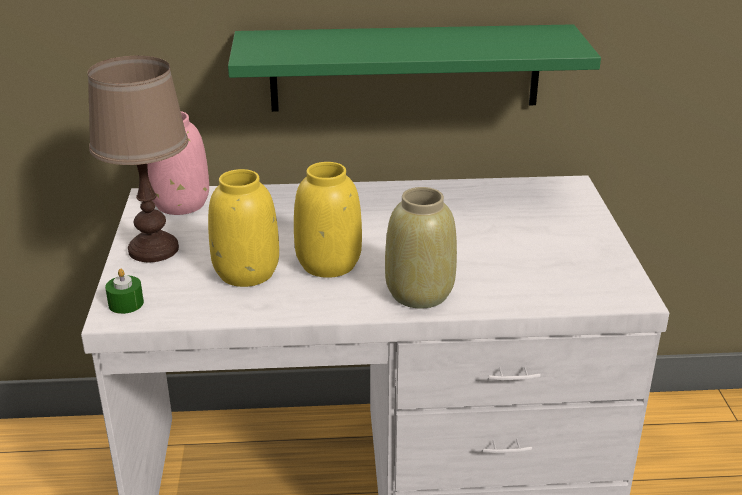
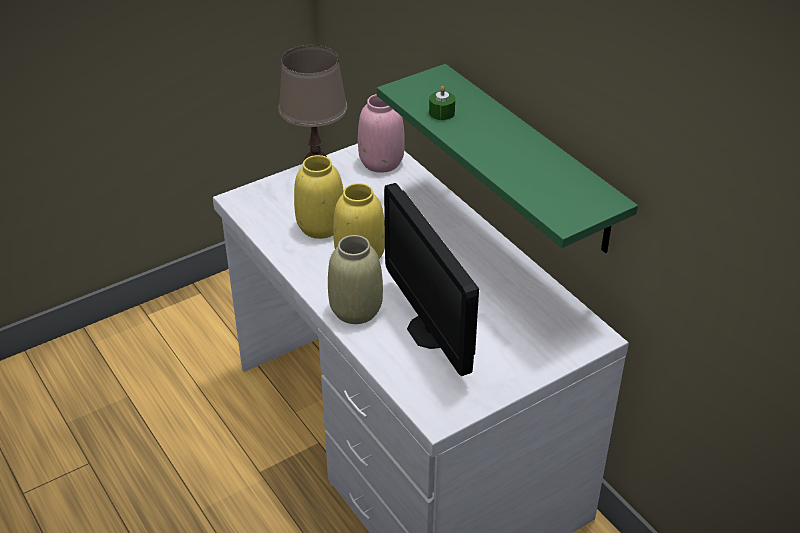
camera: 60 degrees right, 10 degrees up
(126, 303) = (251, 197): green candle -> green candle (441, 113)
(495, 260) = (431, 331): none -> monitor

